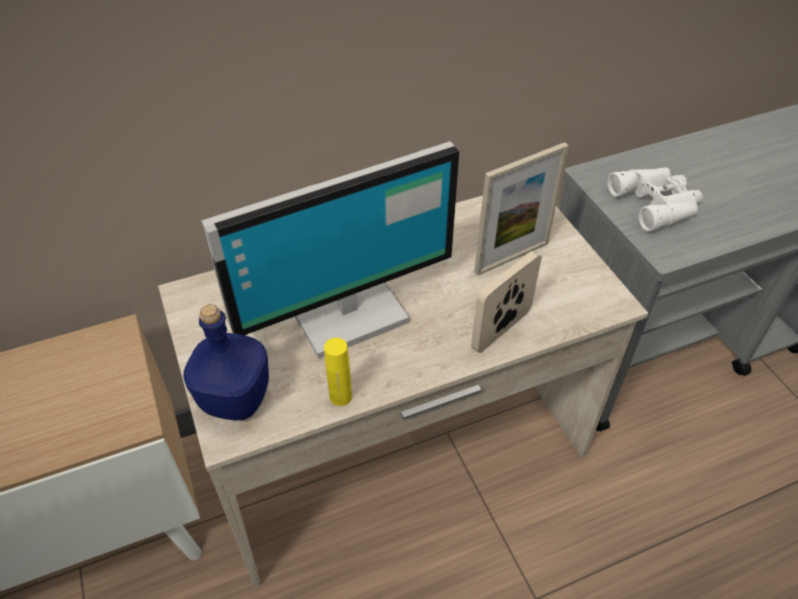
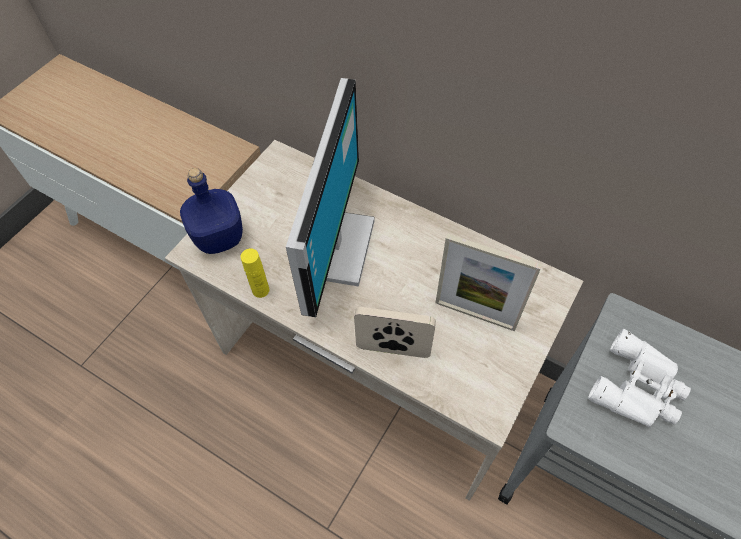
camera: 55 degrees right, 10 degrees up
(346, 311) = (333, 247): monitor -> monitor turned 105 degrees counterclockwise

